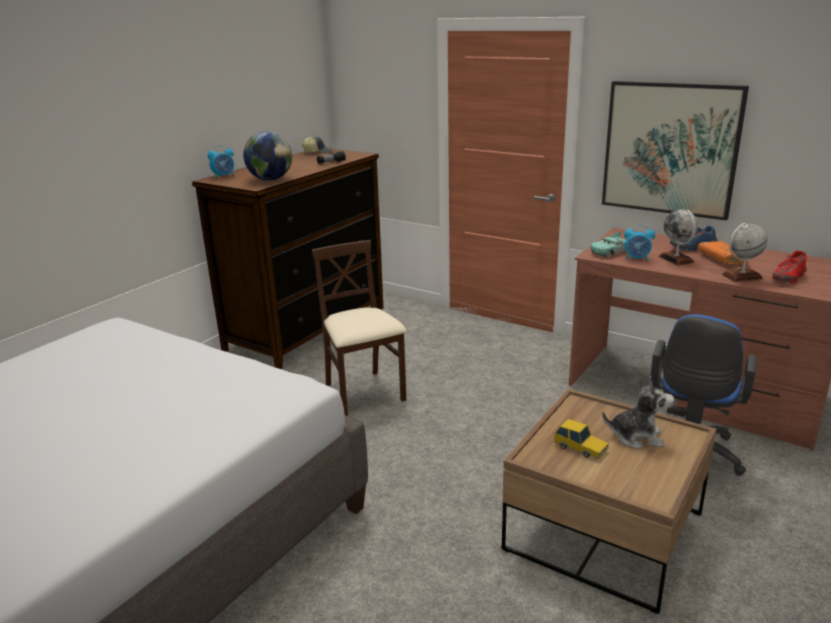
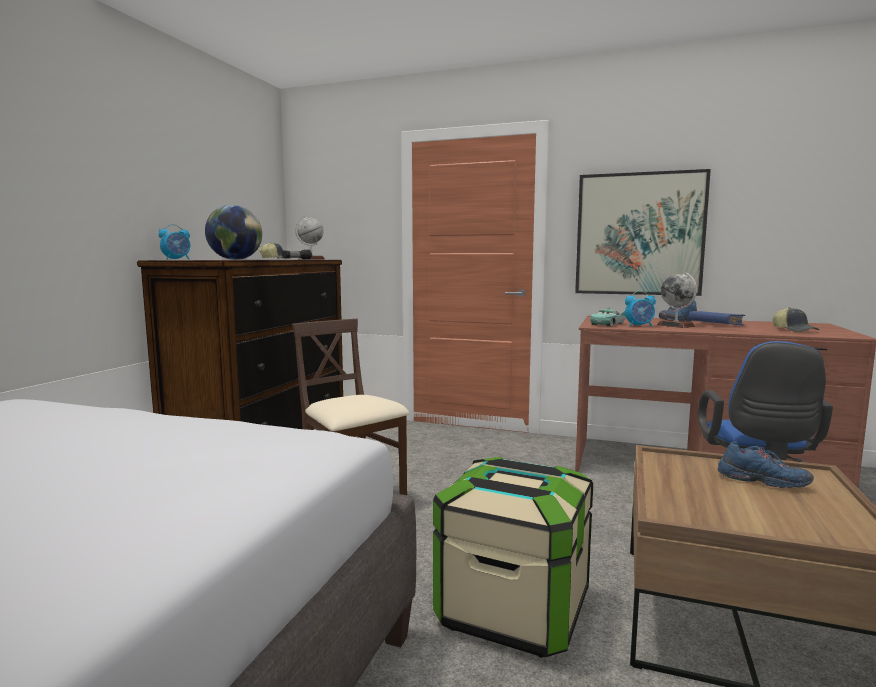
camera: 15 degrees left, 15 degrees down
(444, 500) = (513, 609): none -> storage box
(580, 447) = (713, 498): toy car -> none
(636, 437) = (762, 482): plush toy -> blue shoe
(722, 259) = (715, 324): orange book -> blue book
(742, 276) = (753, 330): globe -> globe (311, 259)
(788, 278) = (794, 330): red shoe -> cap

